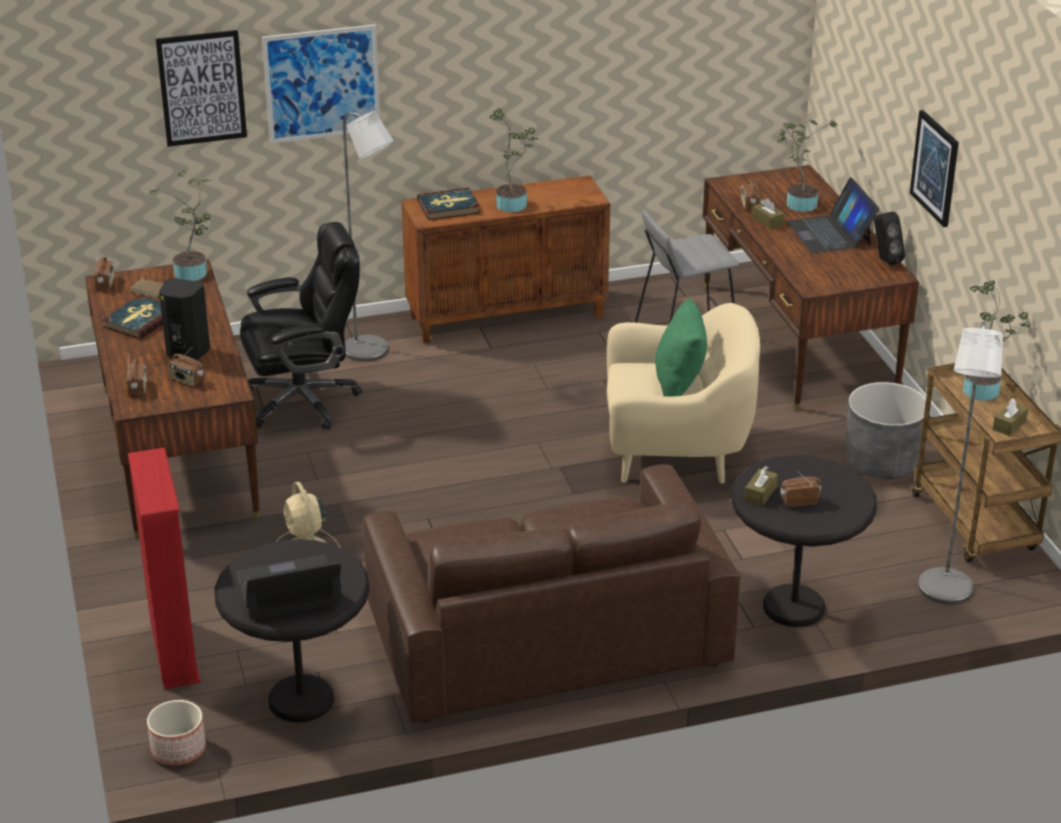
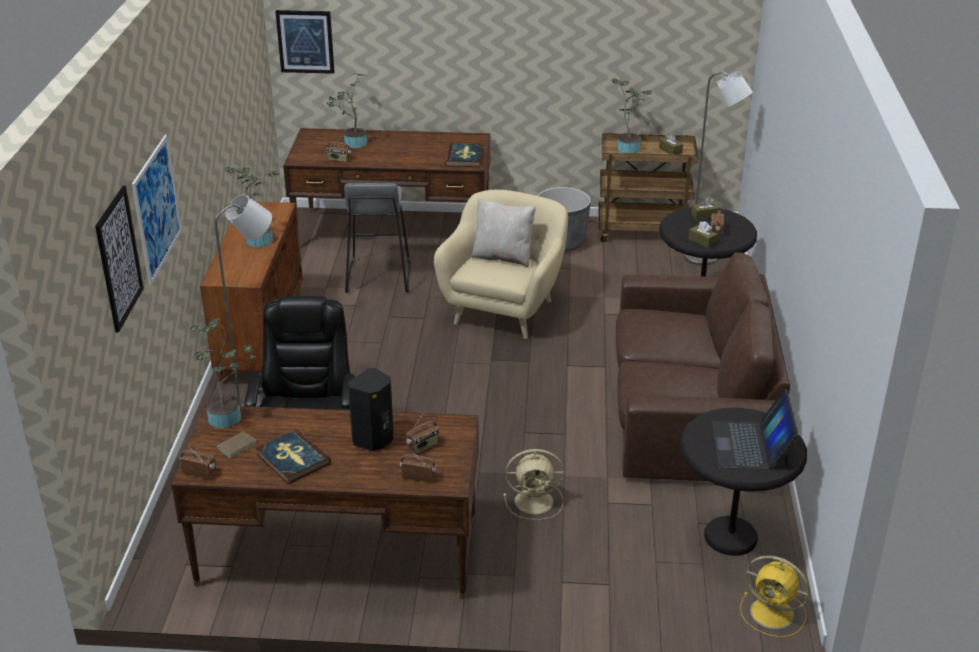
camera: 70 degrees left, 0 degrees up
(174, 652) = (645, 598): red bookcase -> none
(179, 750) = (774, 614): planter -> yellow fan
(448, 207) = (235, 267): book -> book (464, 158)
(679, 383) = (503, 257): green pillow -> beige pillow
(767, 221) = (369, 158): brown tissue box -> brown tissue box (705, 215)
(830, 233) = (404, 143): laptop -> none
(884, 260) = (455, 136): black speaker -> none
(935, 168) = (485, 51): picture -> picture (305, 41)

